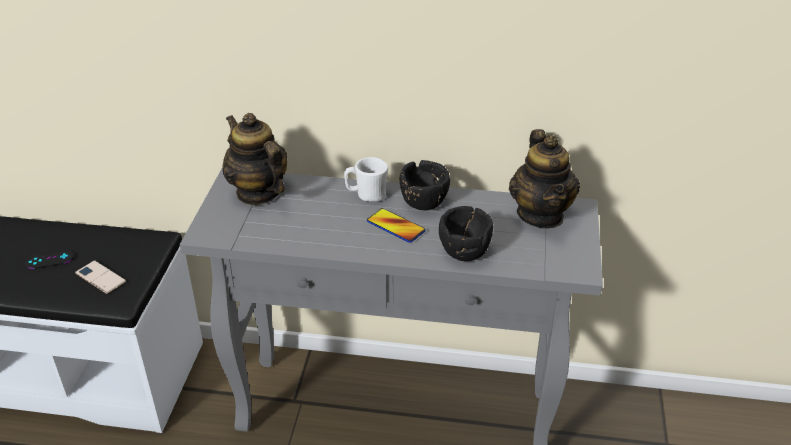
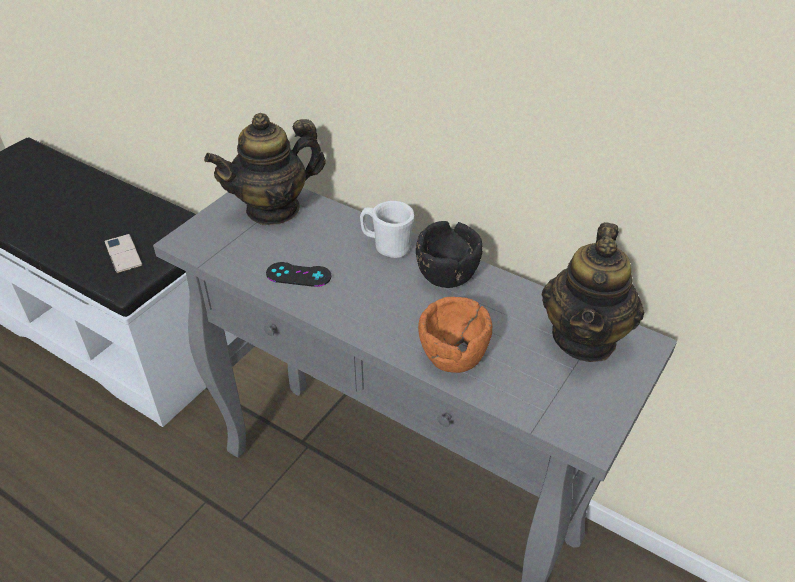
camera: 25 degrees right, 5 degrees up
(49, 260) = (93, 221): black game controller -> black game controller (298, 275)
(258, 192) = (273, 209): teapot -> teapot turned 105 degrees counterclockwise
(395, 226) = (393, 296): phone -> none
(464, 250) = (453, 355): black bowl -> orange bowl

